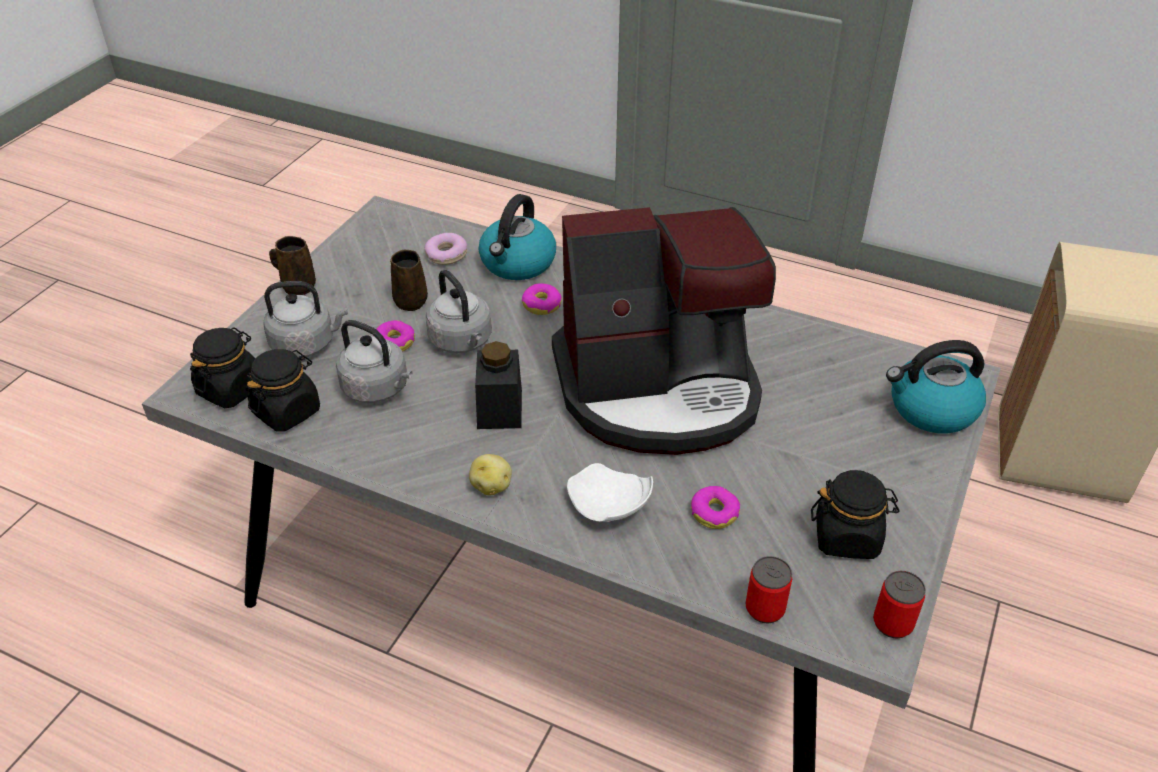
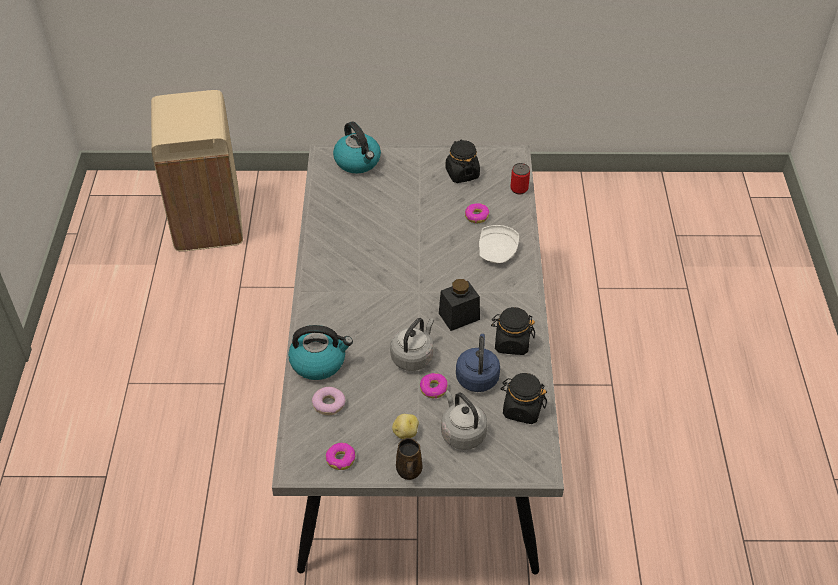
camera: 115 degrees left, 5 degrees up
(230, 389) = (523, 448): black jar -> black jar (511, 343)
(378, 389) = (477, 376): grey kettle -> blue kettle
(411, 300) = (388, 400): brown mug -> none
(491, 486) = (514, 297): potato -> potato (405, 433)
(542, 305) = (356, 333): donut -> donut (341, 459)
(659, 389) = (403, 258): coffee machine -> none
(892, 623) = (500, 154): can -> none

